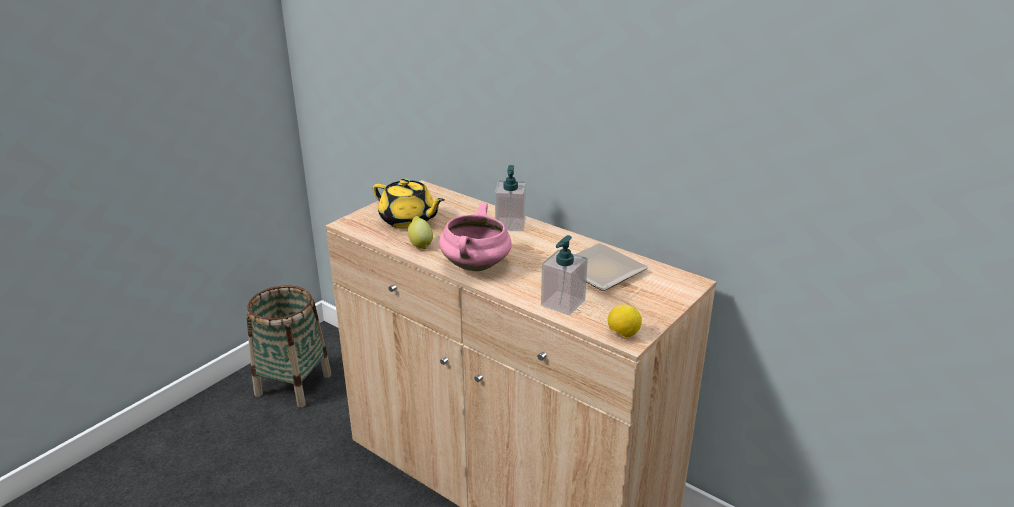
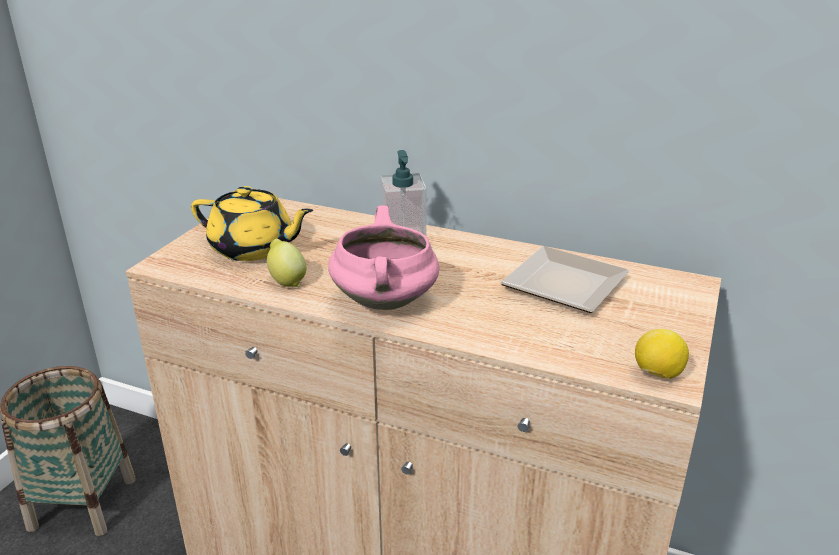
camera: 15 degrees left, 0 degrees up
(563, 303) = (542, 339): soap dispenser -> none

